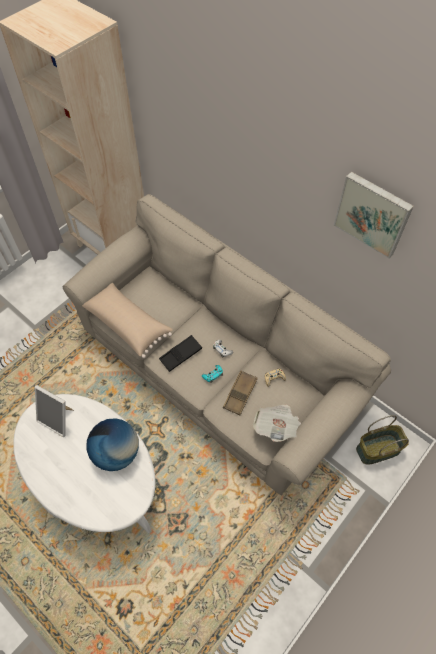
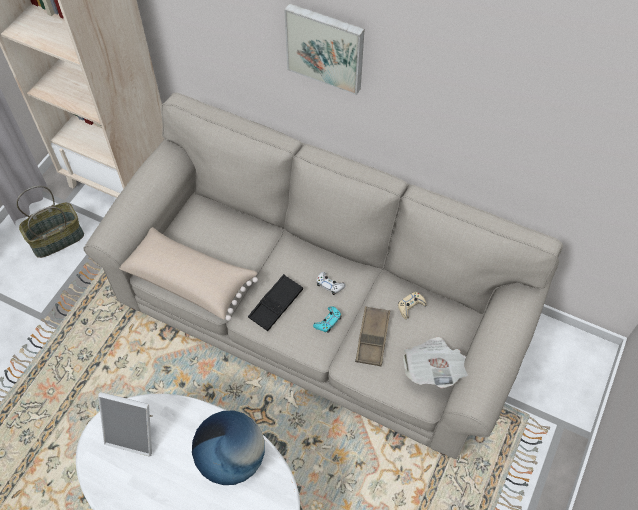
camera: 15 degrees left, 0 degrees up
(373, 214) = (516, 60): picture -> picture (326, 47)
(378, 449) = (557, 367): basket -> basket (57, 238)

